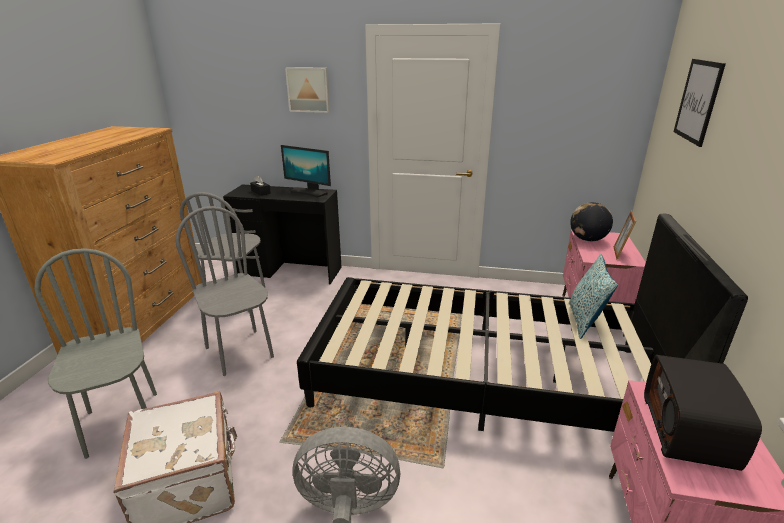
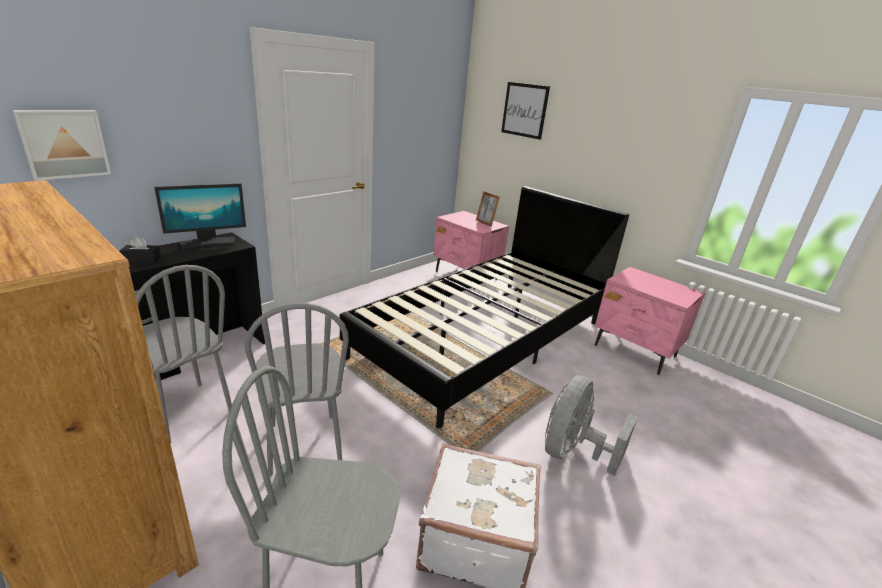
camera: 60 degrees left, 0 degrees up
(240, 352) = (304, 443): grey chair -> grey chair turned 105 degrees counterclockwise
(308, 89) = (180, 107): picture -> picture (64, 144)
(584, 320) = (512, 270): pillow -> none
(587, 239) = (457, 220): globe -> none
(690, 432) = (652, 286): radio -> none

